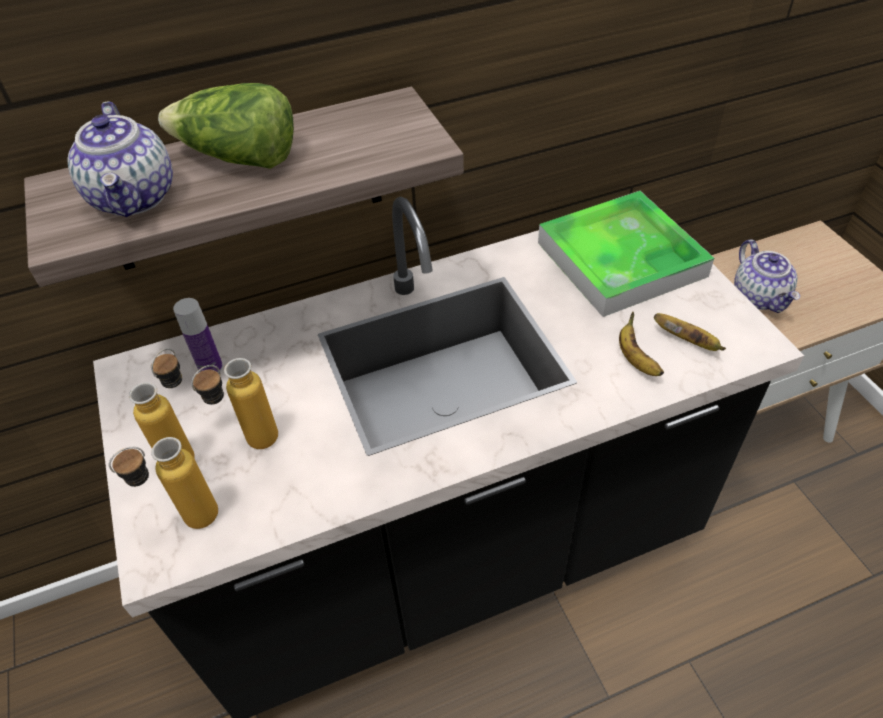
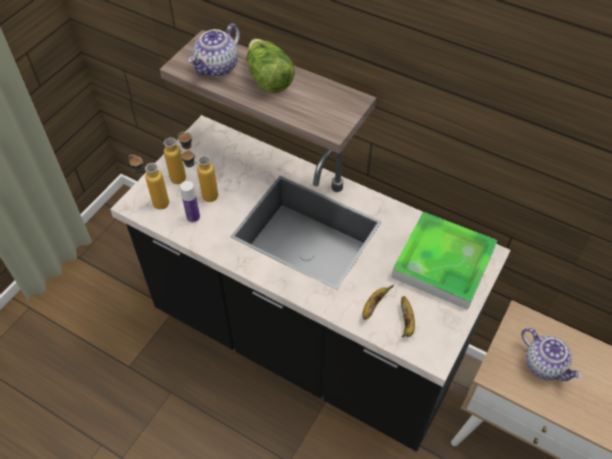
camera: 50 degrees right, 5 degrees up
(211, 368) = (229, 154): bottle -> bottle (193, 217)
(760, 297) = (544, 364): teapot -> teapot turned 75 degrees counterclockwise

